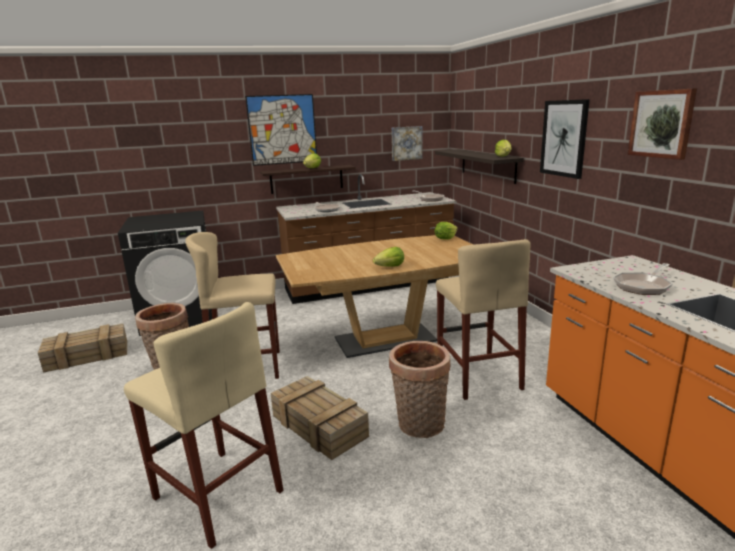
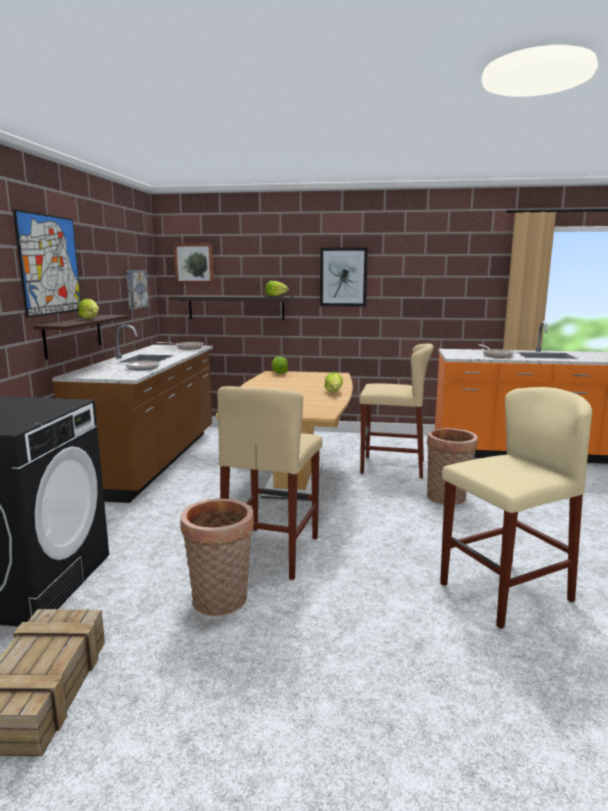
camera: 65 degrees left, 5 degrees down
(320, 426) = (424, 532): crate -> none
(661, 124) = (433, 264): picture -> picture (194, 263)

